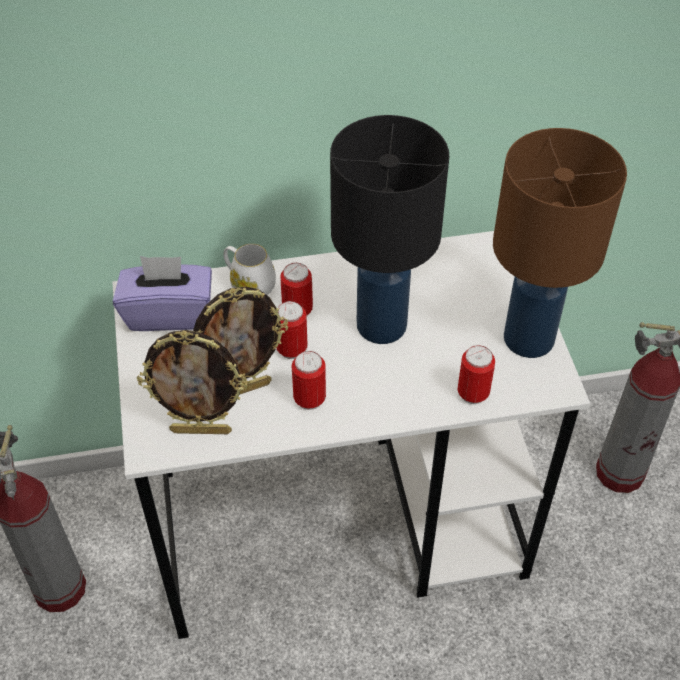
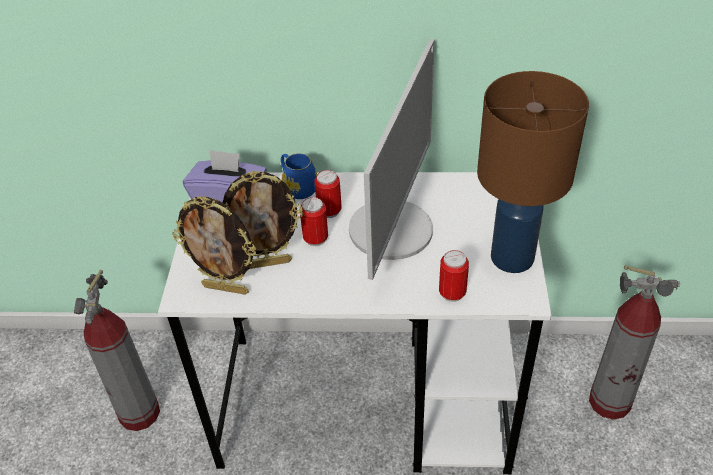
camera: 15 degrees right, 5 degrees down
(248, 285) = (298, 187): white mug -> blue mug
(309, 399) = (317, 278): can -> none
(380, 324) = (392, 230): black table lamp -> monitor

